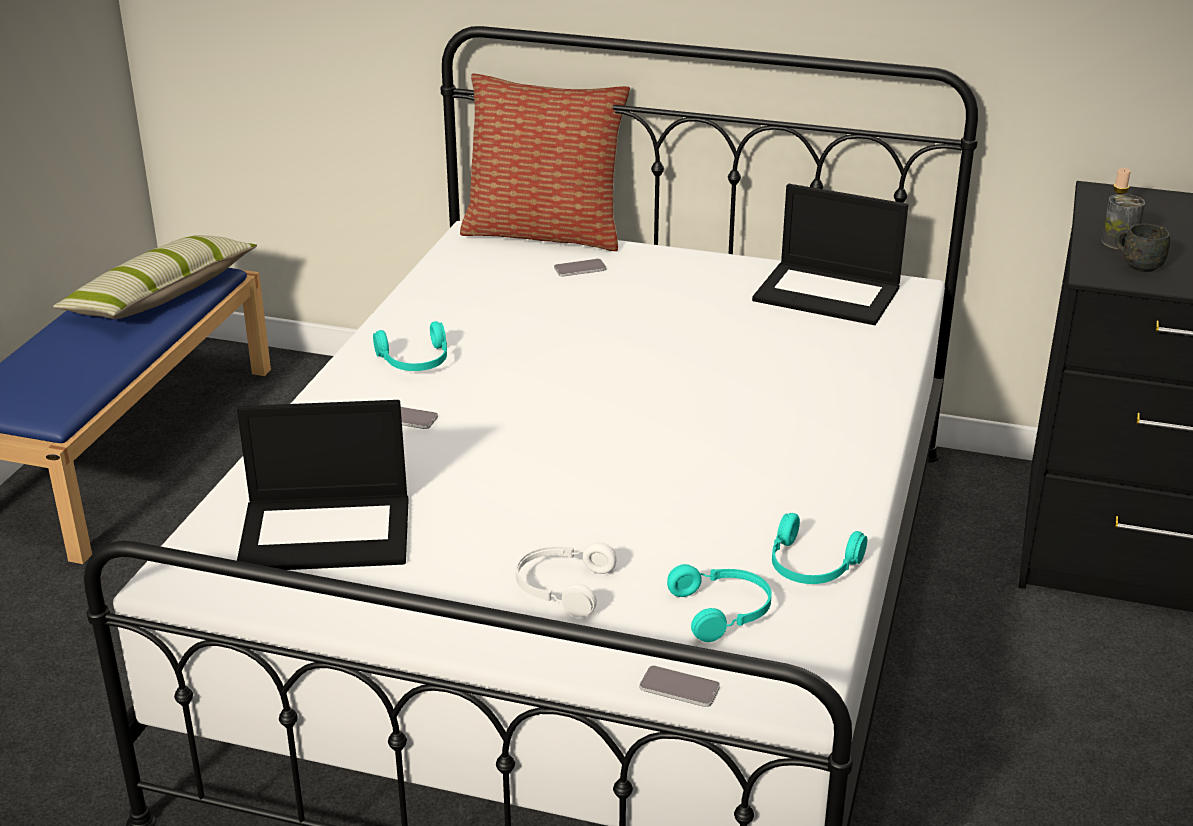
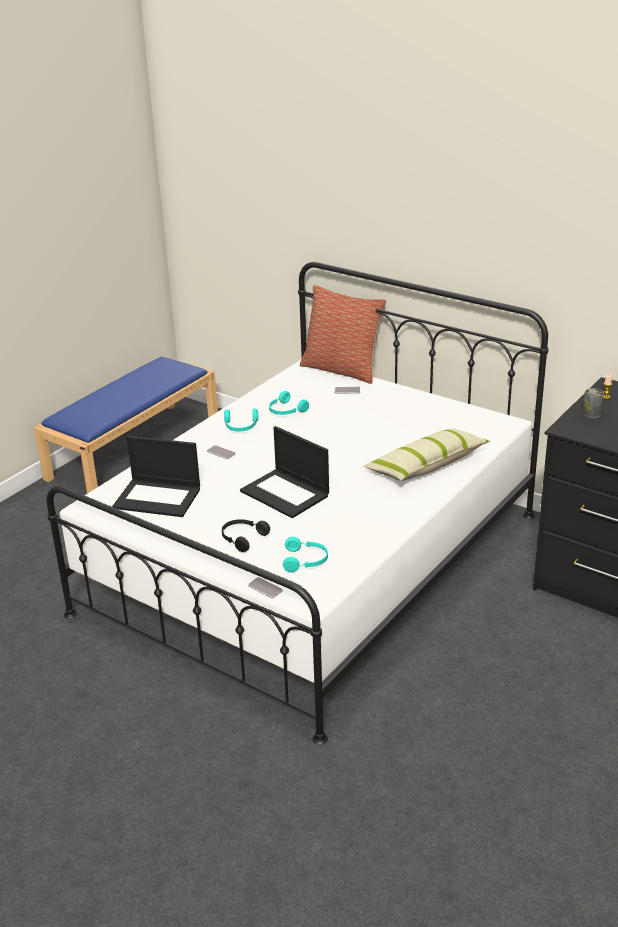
camera: 20 degrees right, 0 degrees up
(161, 296) = (160, 378): pillow -> pillow (426, 466)
(561, 587) = (242, 538): white headphones -> black headphones
(810, 567) = (358, 549): turquoise headphones -> turquoise headphones (286, 411)
(829, 293) = (464, 420): laptop -> laptop (286, 493)
(1136, 264) = (590, 426): grey mug -> none

